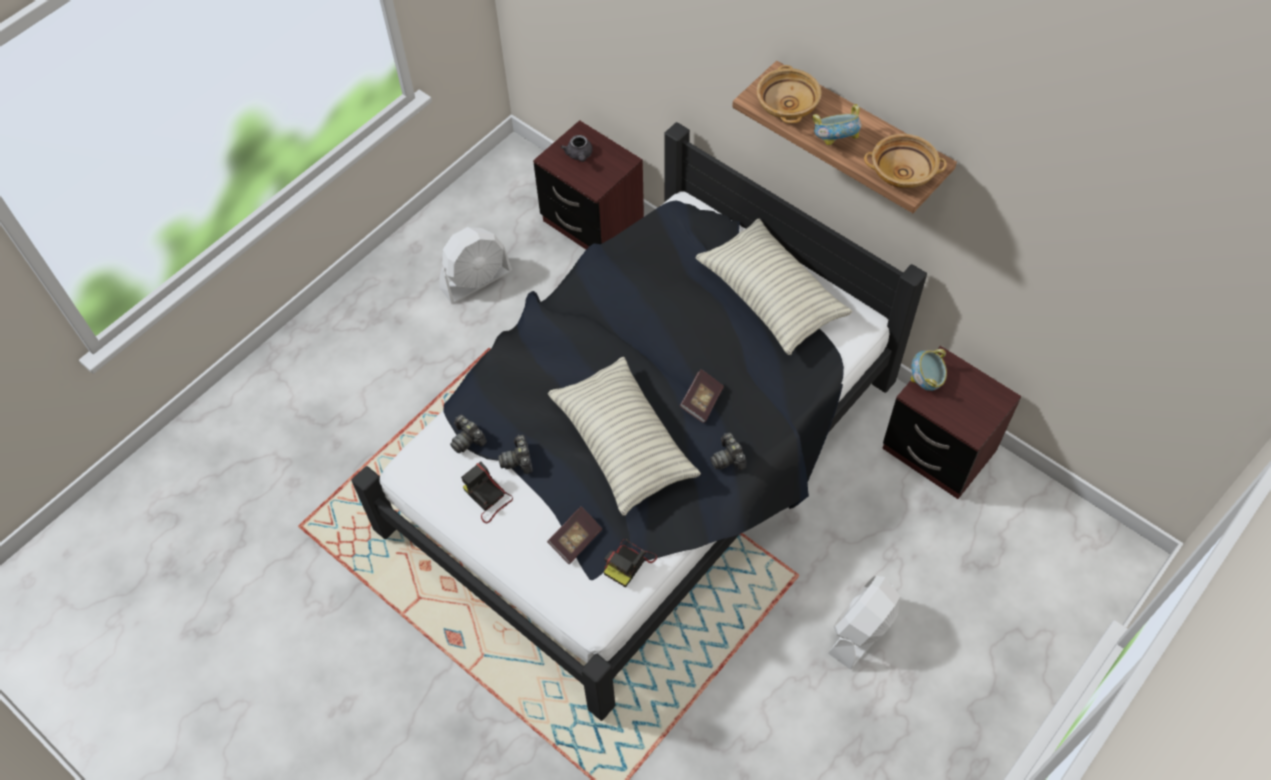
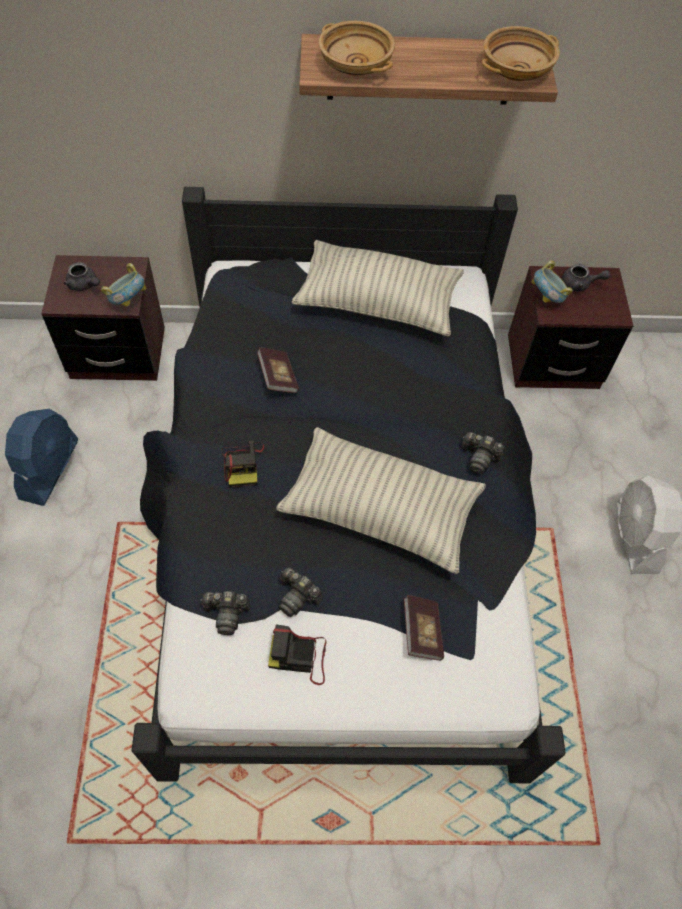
camera: 45 degrees left, 0 degrees up
(476, 280) = (50, 469): white fan -> blue fan
(629, 563) = (490, 616): camera -> camera (243, 464)
(701, 401) = (410, 424): book -> book (278, 377)
(835, 141) = (431, 73): bowl -> bowl (128, 301)
(968, 387) = (580, 284): none -> grey teapot

